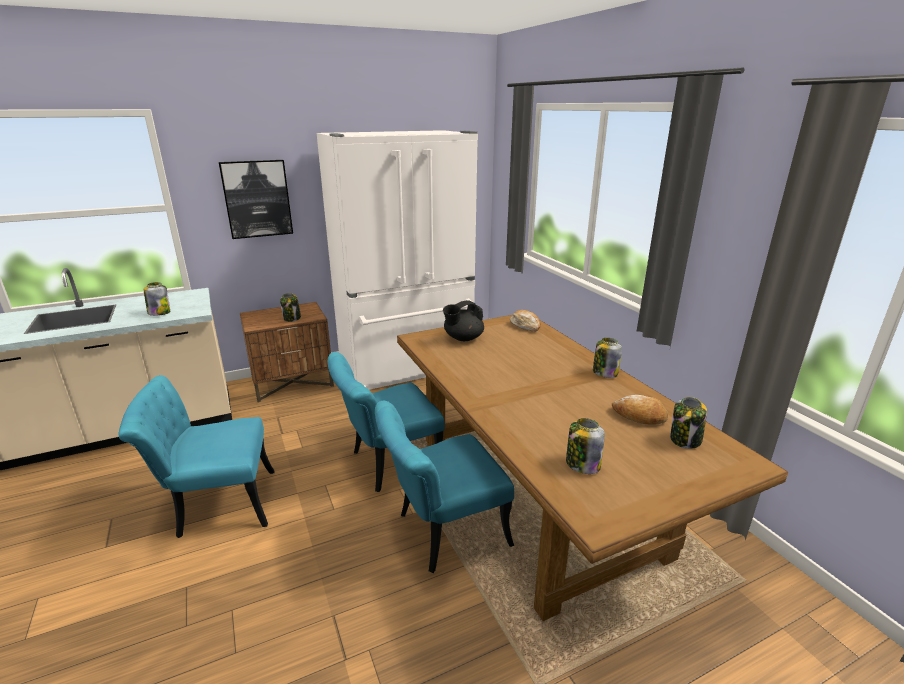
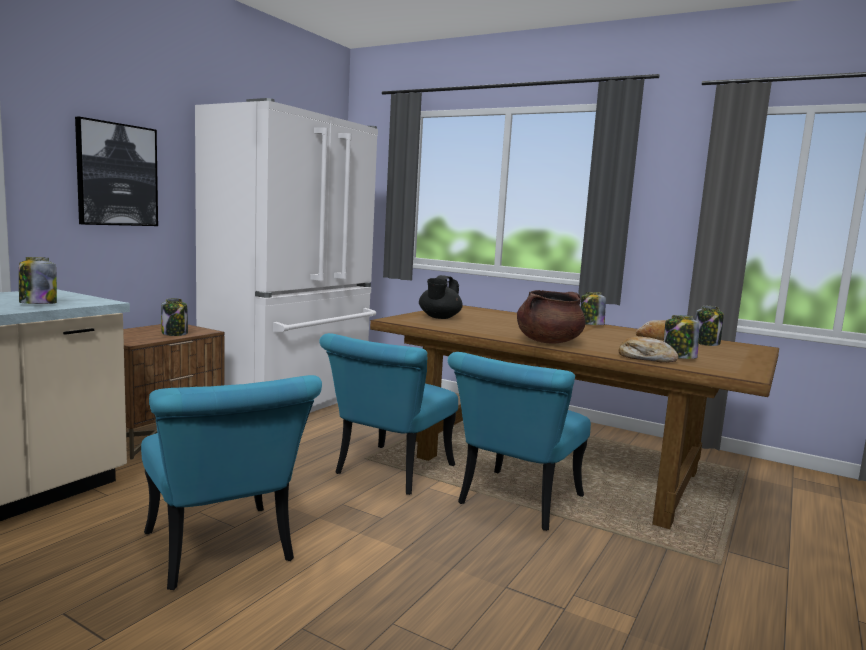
camera: 35 degrees left, 15 degrees down
(216, 505) = (223, 554): turquoise chair -> turquoise chair turned 75 degrees counterclockwise
(489, 402) = (548, 342): none -> brown cooking pot
(525, 325) = (474, 309): bread -> bread (645, 358)

